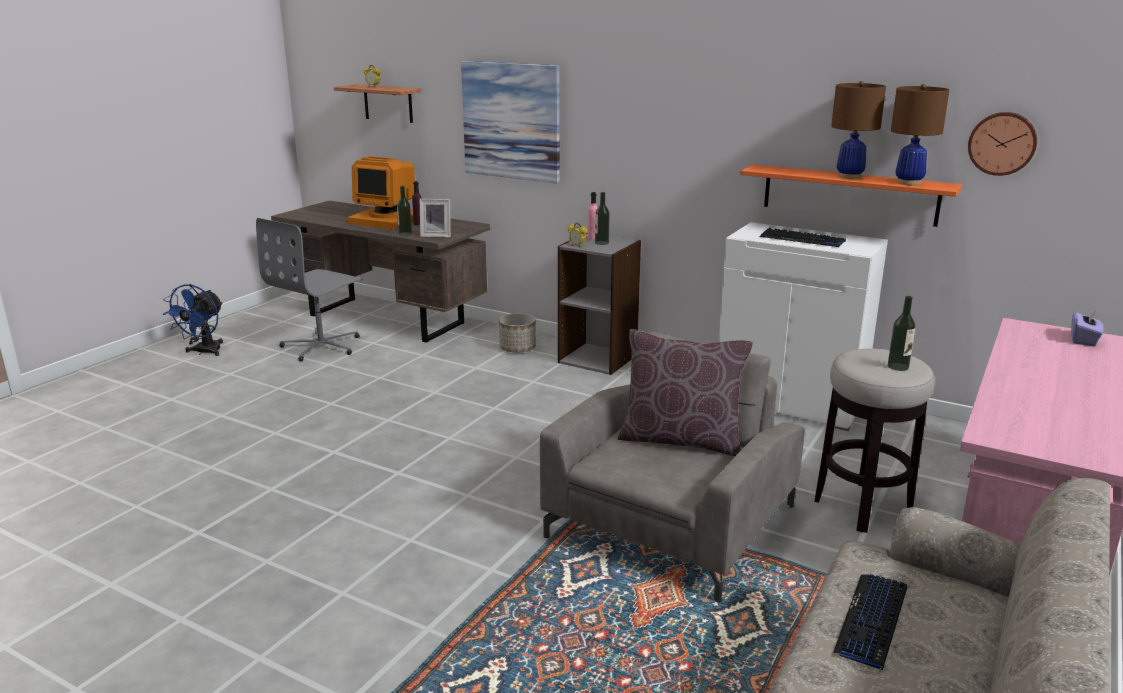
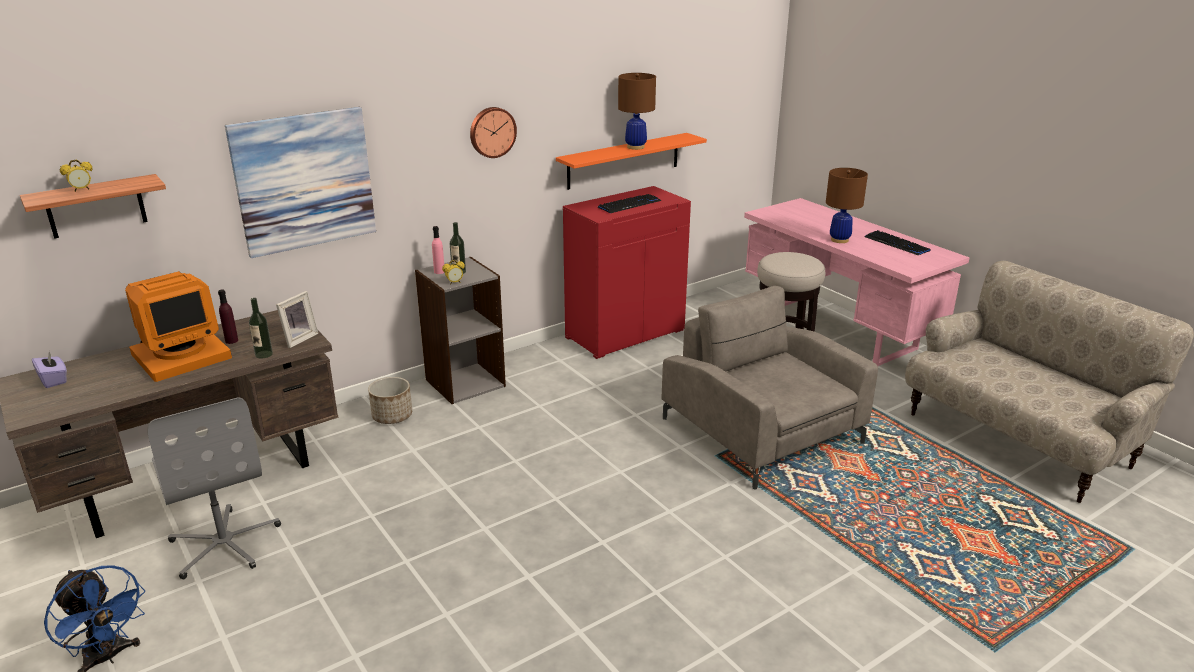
camera: 65 degrees left, 5 degrees up
(681, 440) = (760, 369): brown pillow -> none
(790, 402) = (625, 333): white cabinet -> red cabinet
(872, 620) = (999, 376): keyboard -> keyboard (896, 244)
(898, 367) = (803, 259): bottle -> none
(909, 183) = (671, 140): brown table lamp -> brown table lamp (839, 240)
(1002, 143) = (704, 99): wall clock -> wall clock (492, 132)
(1083, 340) = (793, 208): purple tissue box -> purple tissue box (53, 380)

